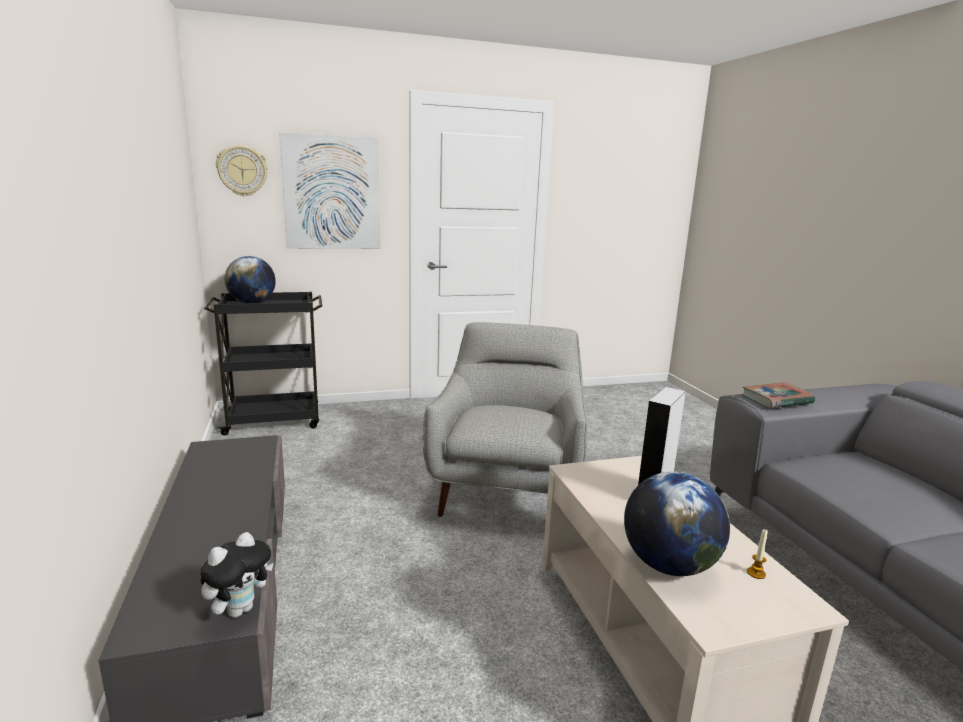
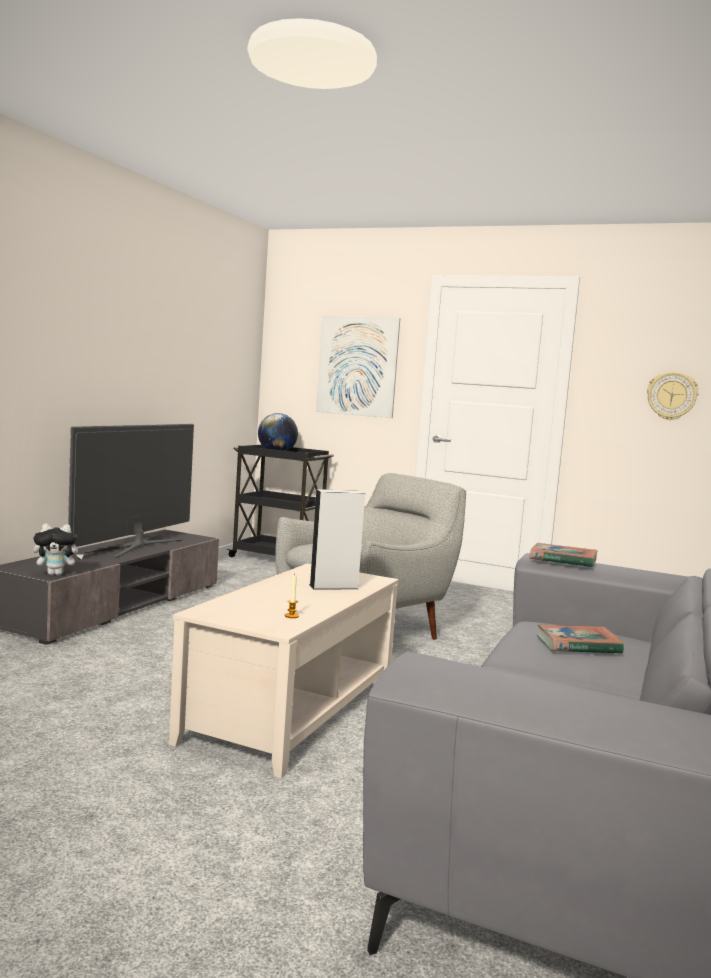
camera: 40 degrees right, 10 degrees down
(220, 490) = (136, 545): none -> television
(242, 171) = (294, 346): wall clock -> wall clock (672, 396)
(668, 565) = (248, 598): globe -> none
(880, 484) = (578, 645): none -> book

